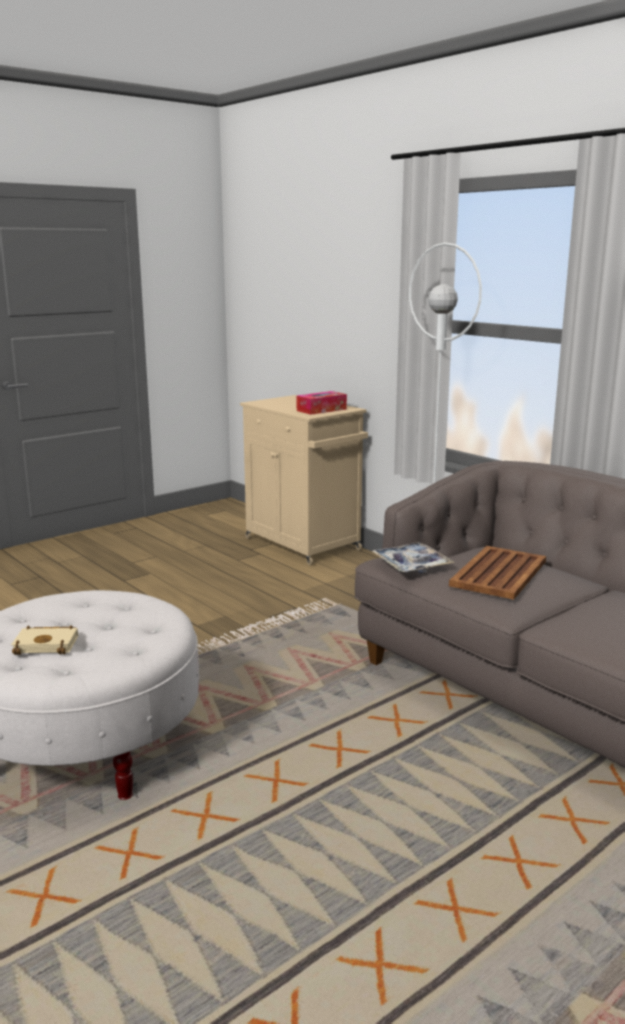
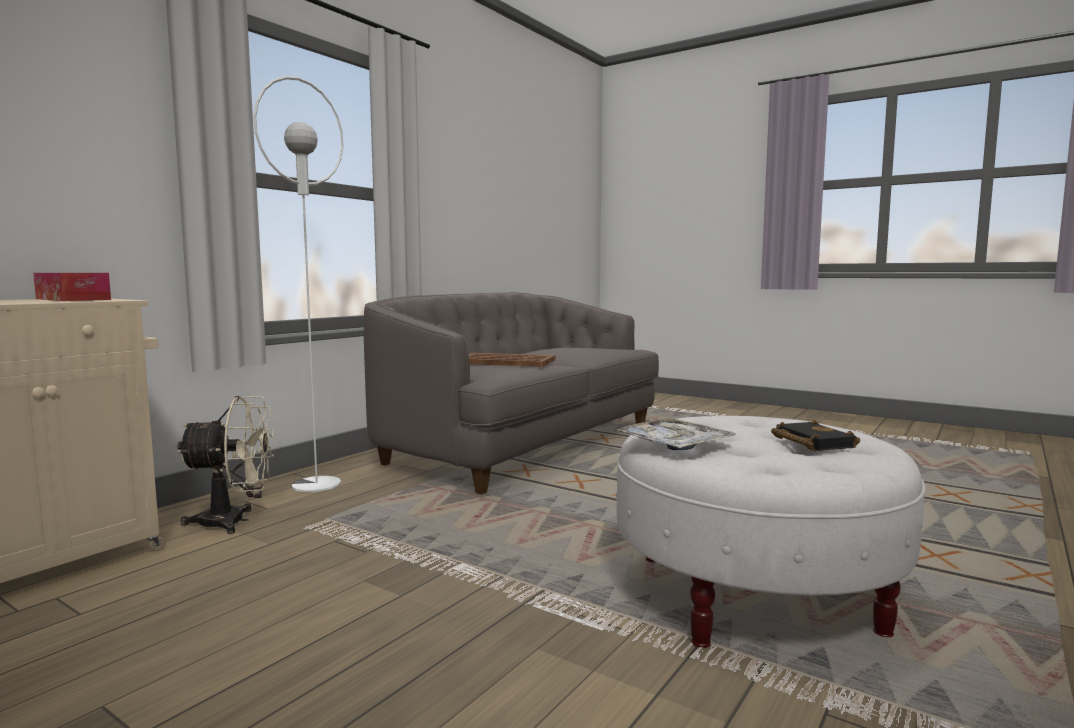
camera: 105 degrees left, 10 degrees down
(48, 644) = (810, 442): beige book -> black book
(349, 579) = (234, 521): none -> beige fan
(411, 565) = (501, 372): tray -> tray (674, 445)

